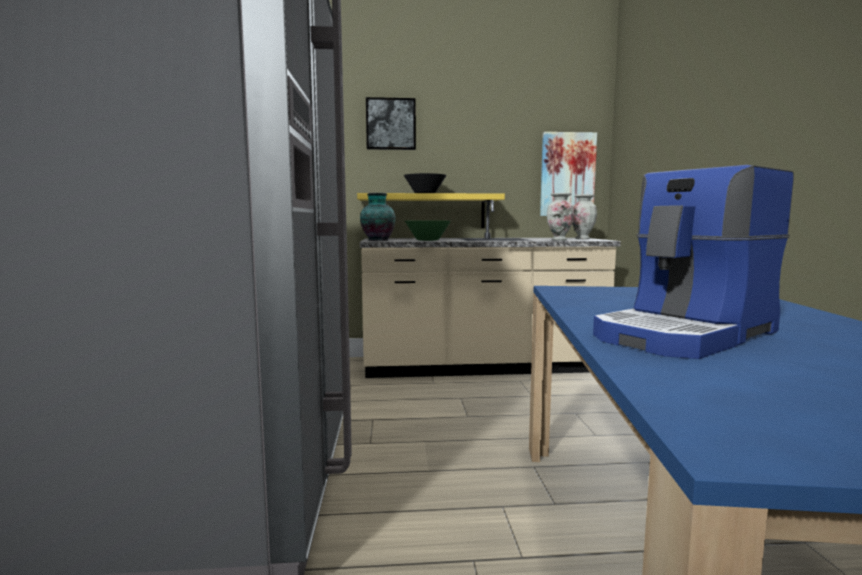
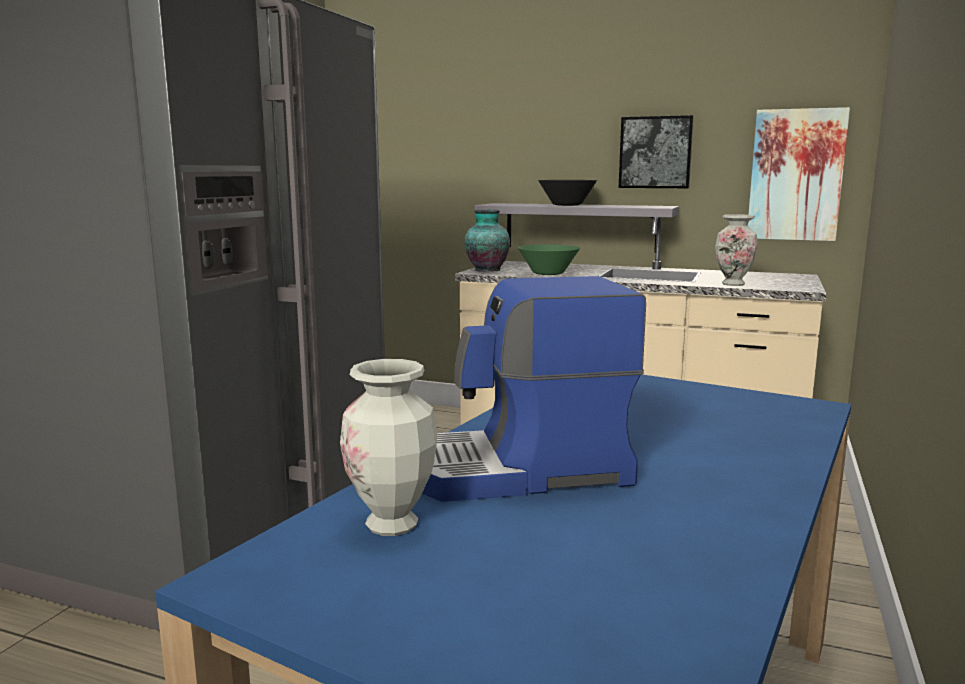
camera: 25 degrees right, 5 degrees up
(391, 124) = (534, 108): picture -> picture (655, 152)
(428, 211) = (581, 227): yellow shelf -> grey shelf
(582, 239) = (787, 281): vase -> vase (392, 525)

